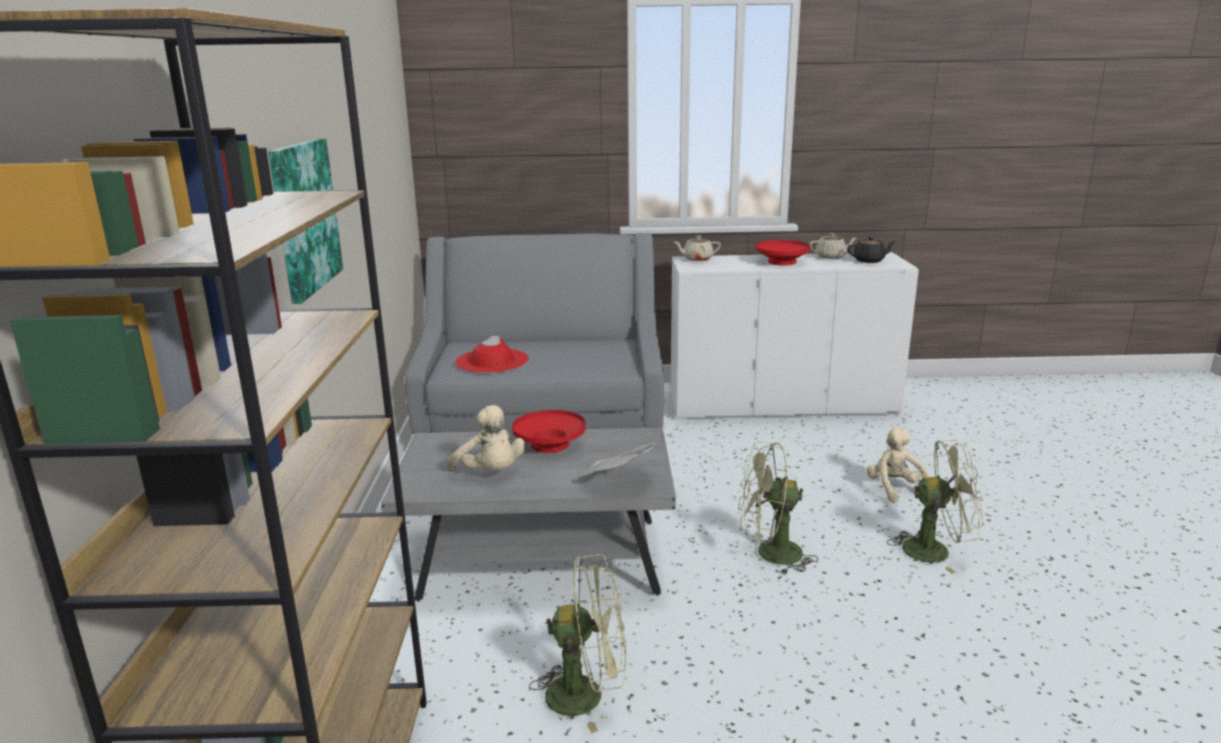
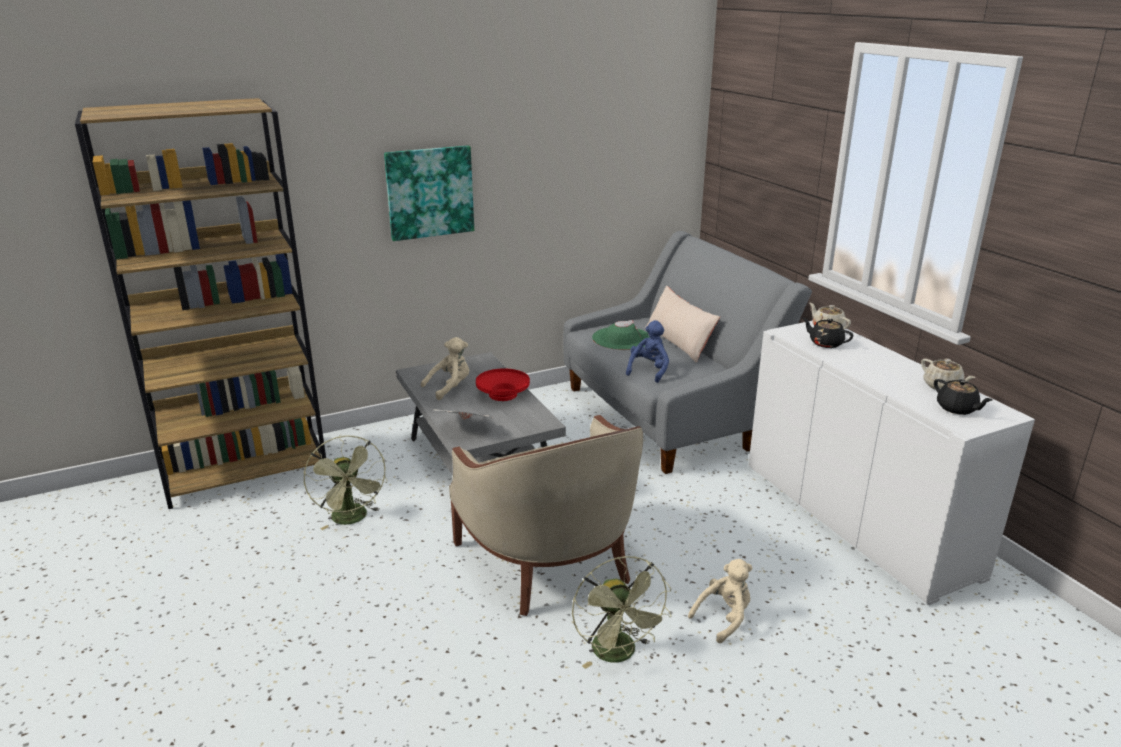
camera: 65 degrees right, 5 degrees up
(490, 473) = (450, 387): beige plush toy -> beige plush toy turned 150 degrees counterclockwise
(492, 361) = (621, 339): red hat -> green hat
(536, 342) = (679, 342): none -> beige pillow
(582, 366) = (649, 370): none -> blue plush toy
(726, 264) = (825, 343): none -> black teapot
(769, 554) = (549, 560): green fan -> beige armchair
(781, 262) = (875, 365): red bowl -> none

